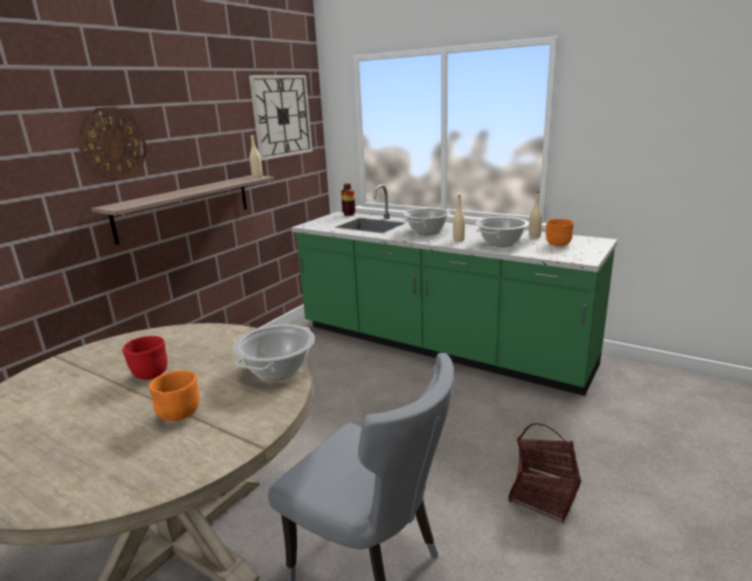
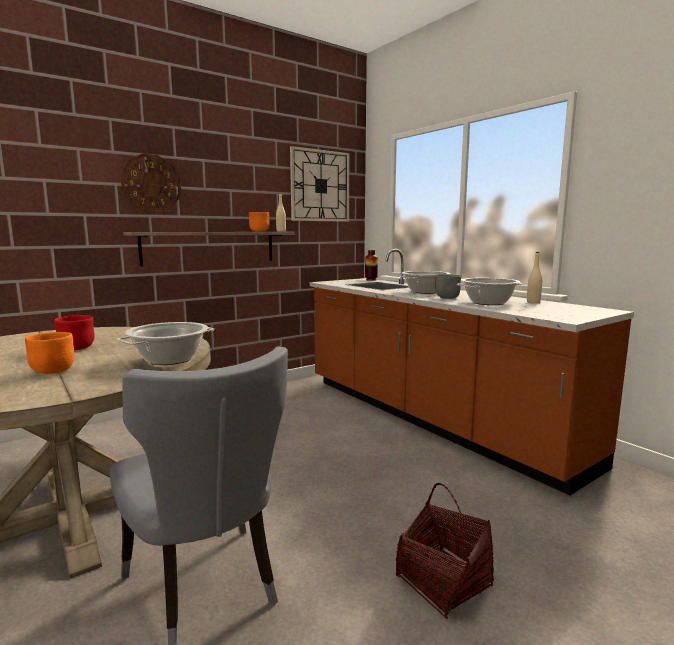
camera: 20 degrees right, 10 degrees down
(438, 346) = (430, 418): green counter -> brown counter
(458, 240) = (447, 298): beige bottle -> grey bowl
(557, 244) = (552, 308): orange bowl -> orange bowl (259, 231)

